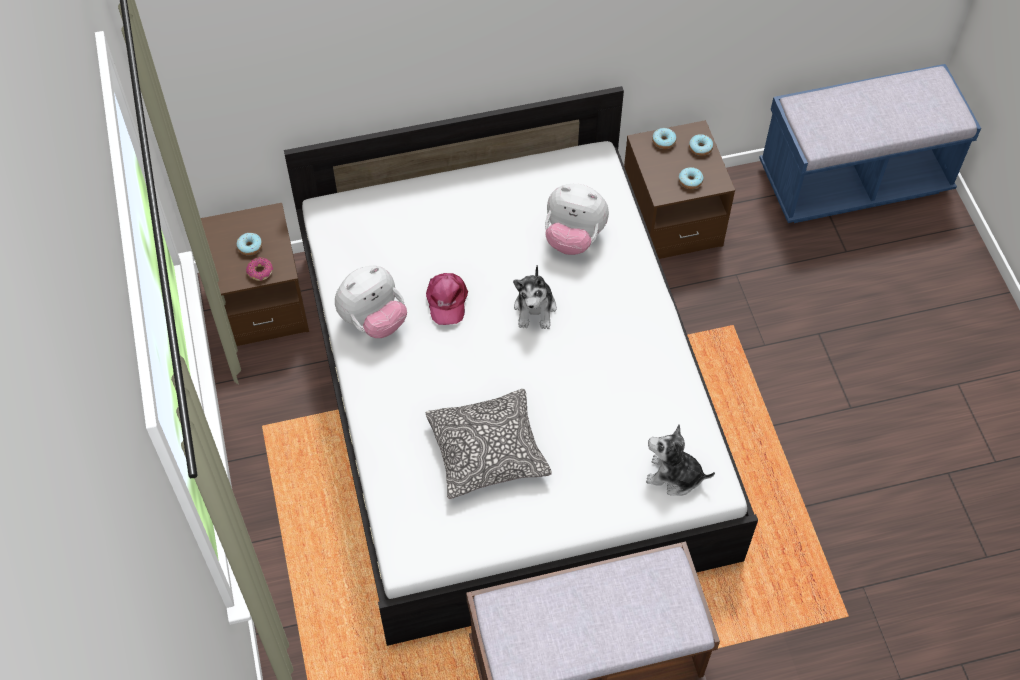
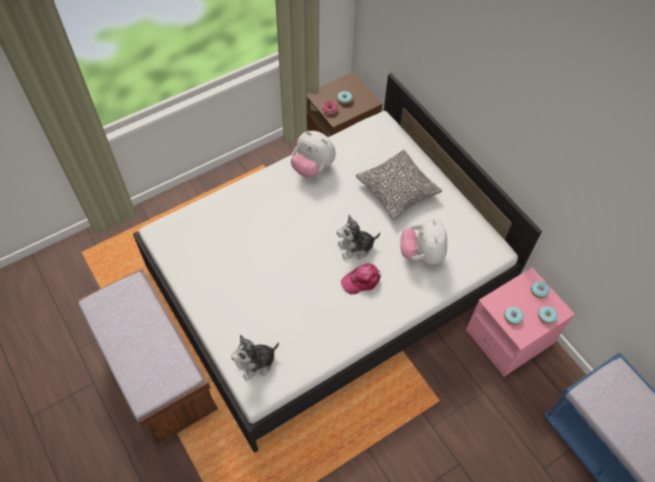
camera: 70 degrees right, 0 degrees up
(446, 300) = (341, 198): pink cap -> pink cap (362, 280)
(488, 450) = (242, 251): pillow -> pillow (397, 190)
(671, 220) = (509, 337): brown nightstand -> pink nightstand
(674, 476) = (256, 363): plush toy -> plush toy turned 120 degrees counterclockwise

